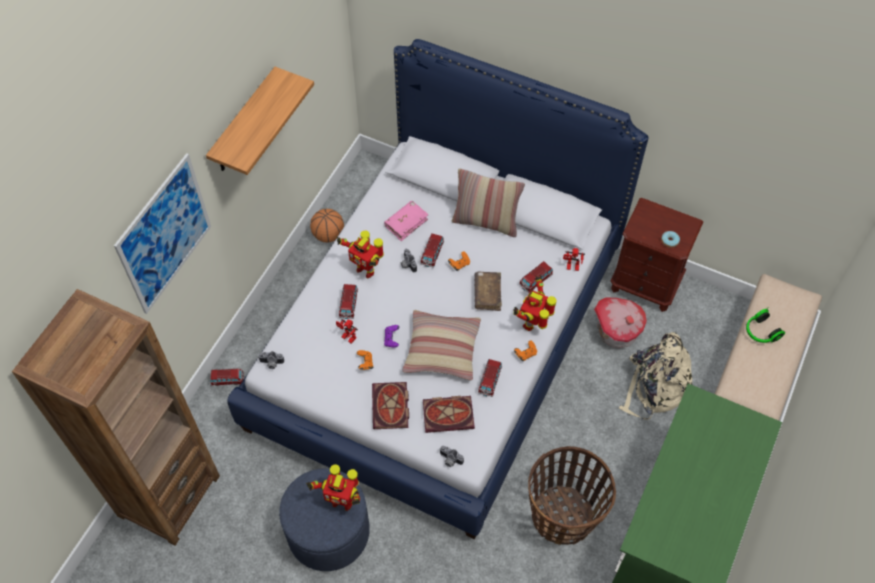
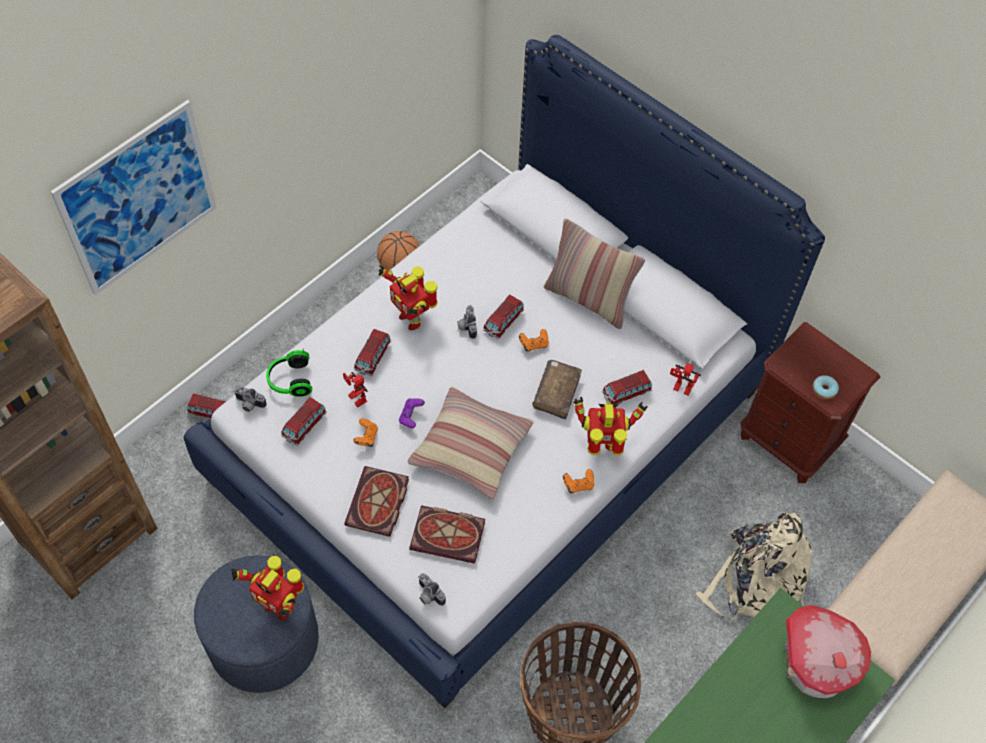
camera: 15 degrees right, 0 degrees up
(244, 123) = (289, 85): shelf -> none
(406, 223) = (484, 274): pink book -> none
(490, 381) = (518, 506): toy car -> toy car (304, 425)
(532, 323) = (602, 447): toy robot -> toy robot turned 45 degrees clockwise
(616, 331) = (728, 492): toy house -> toy house (815, 664)
(760, 332) = (914, 548): headphones -> headphones (289, 380)

